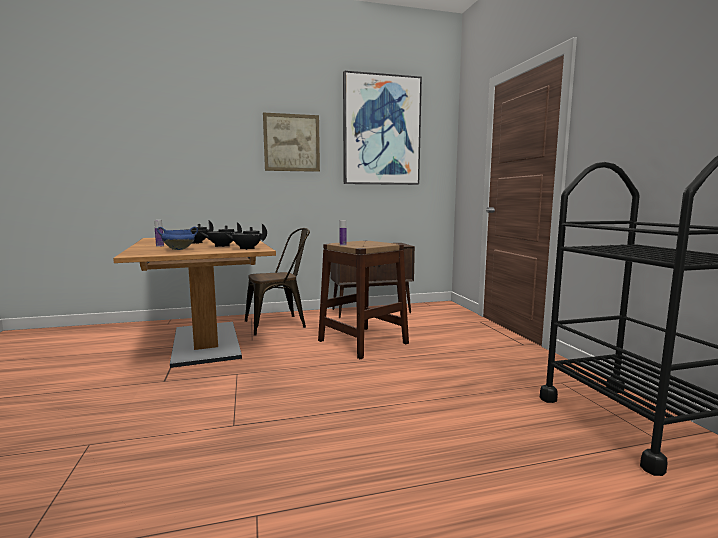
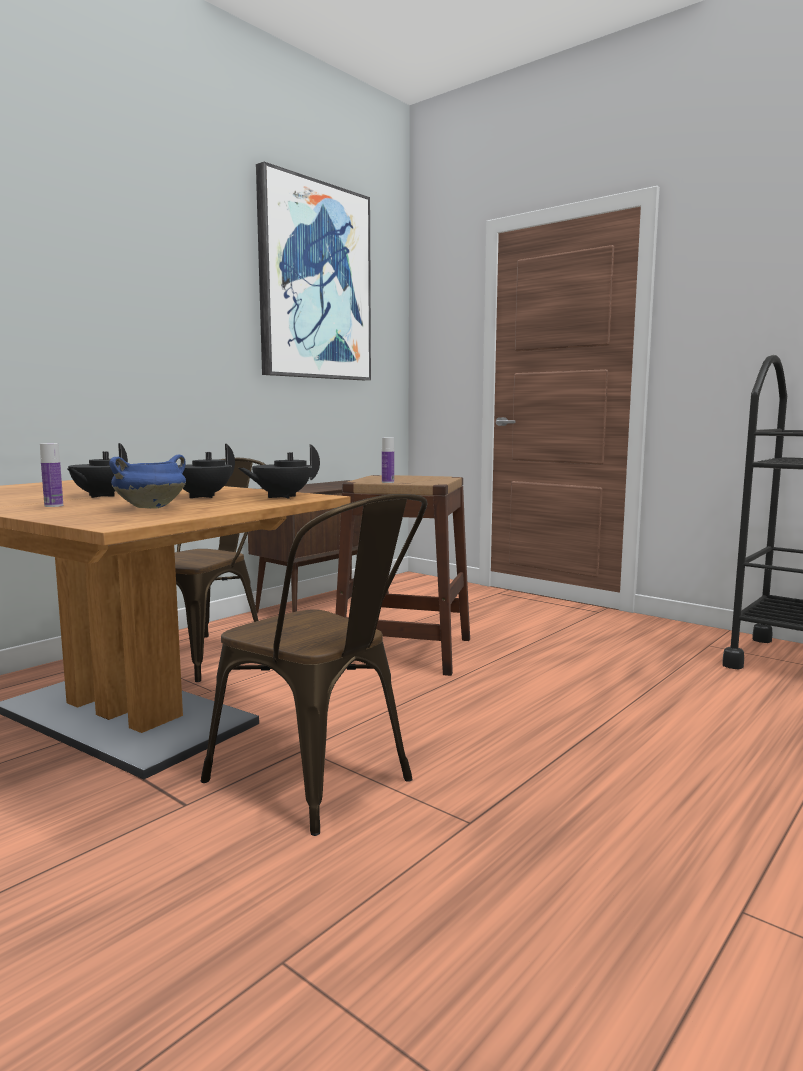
camera: 35 degrees left, 0 degrees up
(216, 389) = (322, 783): none -> brown chair
(291, 143) = (174, 288): picture -> none

